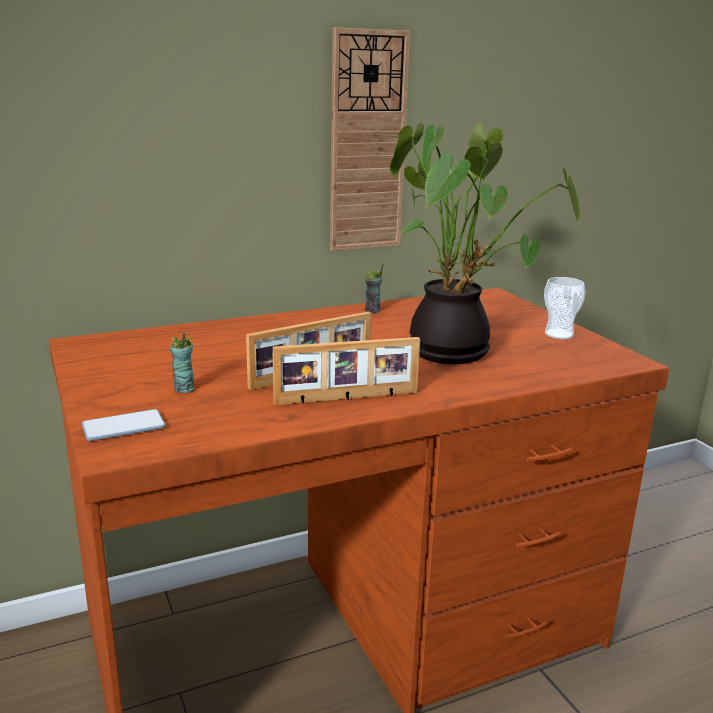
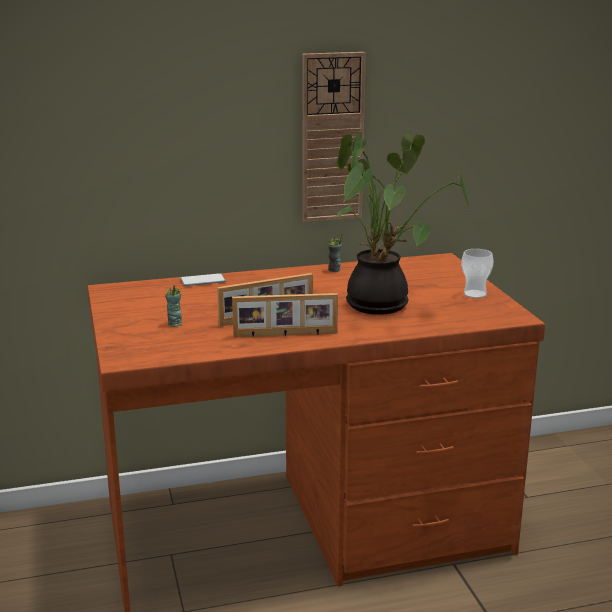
camera: 10 degrees right, 0 degrees up
(124, 427) = (130, 346): phone -> phone (203, 281)

